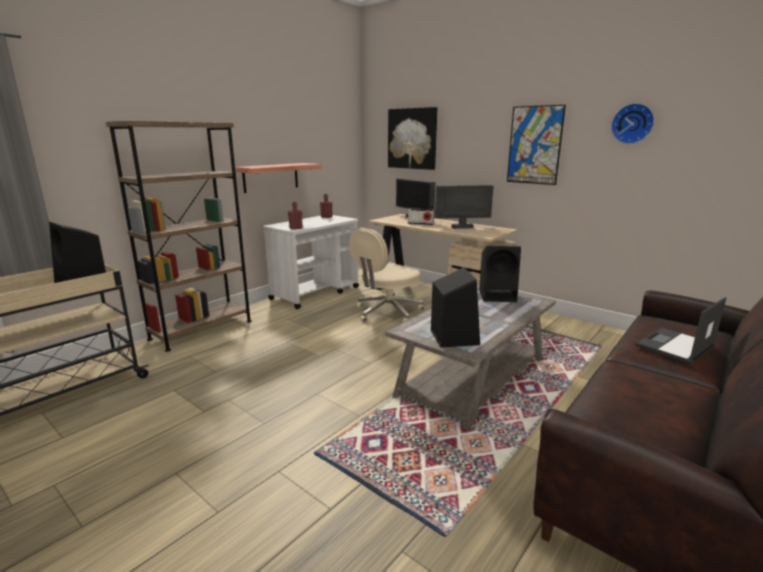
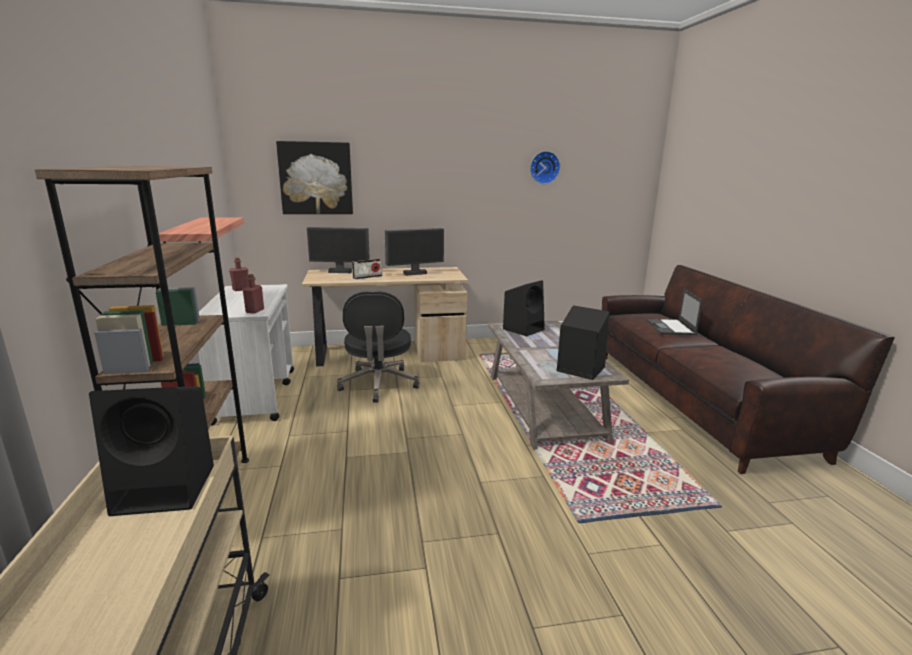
camera: 50 degrees left, 0 degrees up
(387, 312) = (379, 384): beige office chair -> black office chair
(462, 227) = (414, 273): monitor -> monitor turned 150 degrees counterclockwise
(534, 145) = (465, 185): picture -> none

